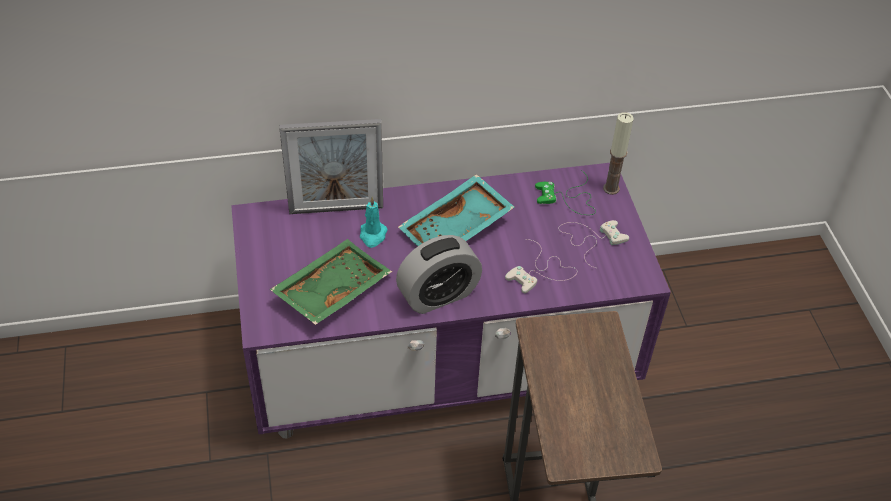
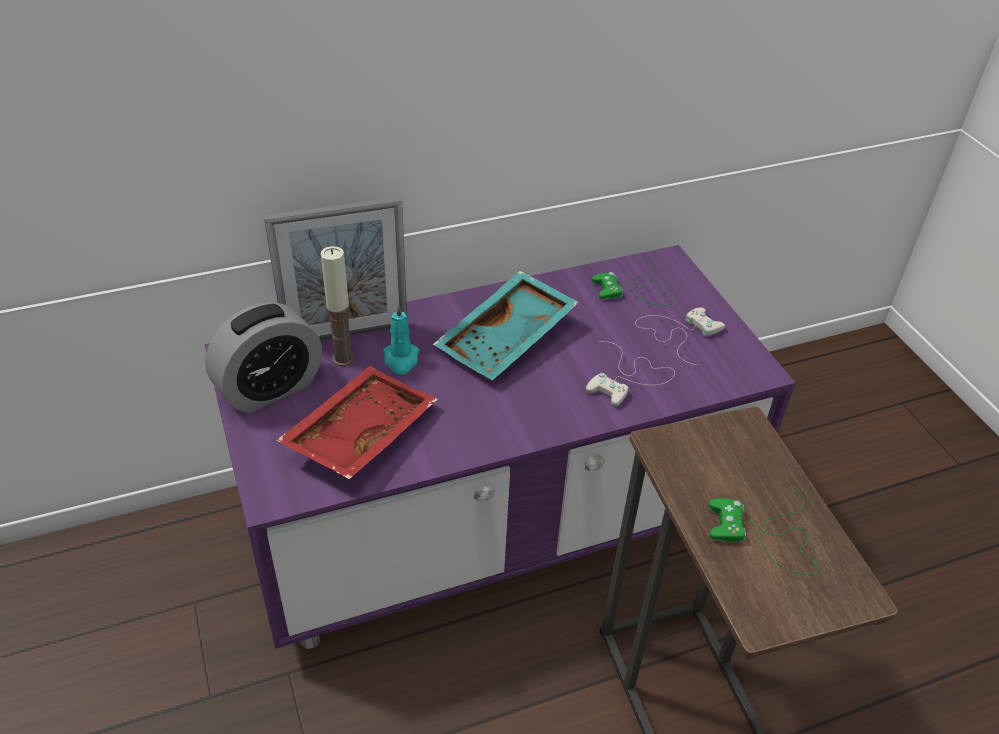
camera: 10 degrees left, 5 degrees down
(331, 289) = (359, 433): green tray -> red tray
(438, 295) = (504, 422): alarm clock -> alarm clock (270, 388)
(589, 406) = (767, 535): none -> green game controller
(611, 188) = (683, 274): candle -> candle (343, 358)

